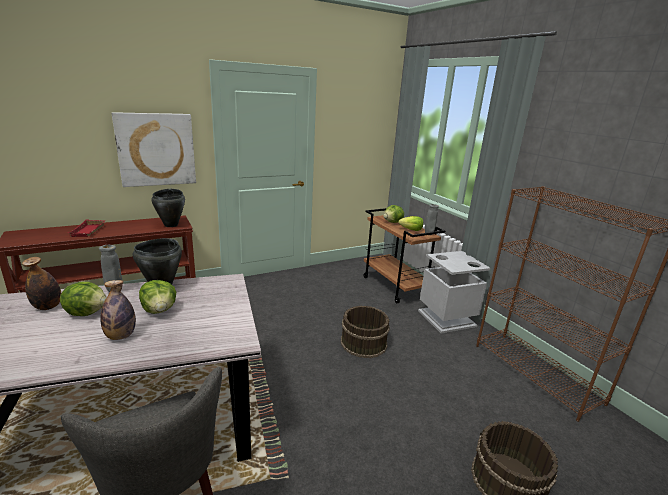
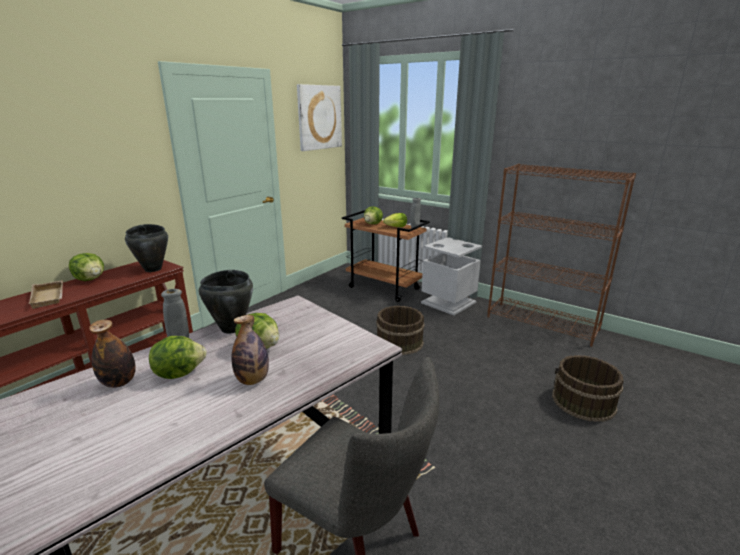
camera: 25 degrees left, 0 degrees up
(89, 231) = (50, 297): red tray -> beige tray
(126, 223) = (91, 279): none -> lettuce
(156, 149) = (110, 179): picture -> picture (319, 117)

